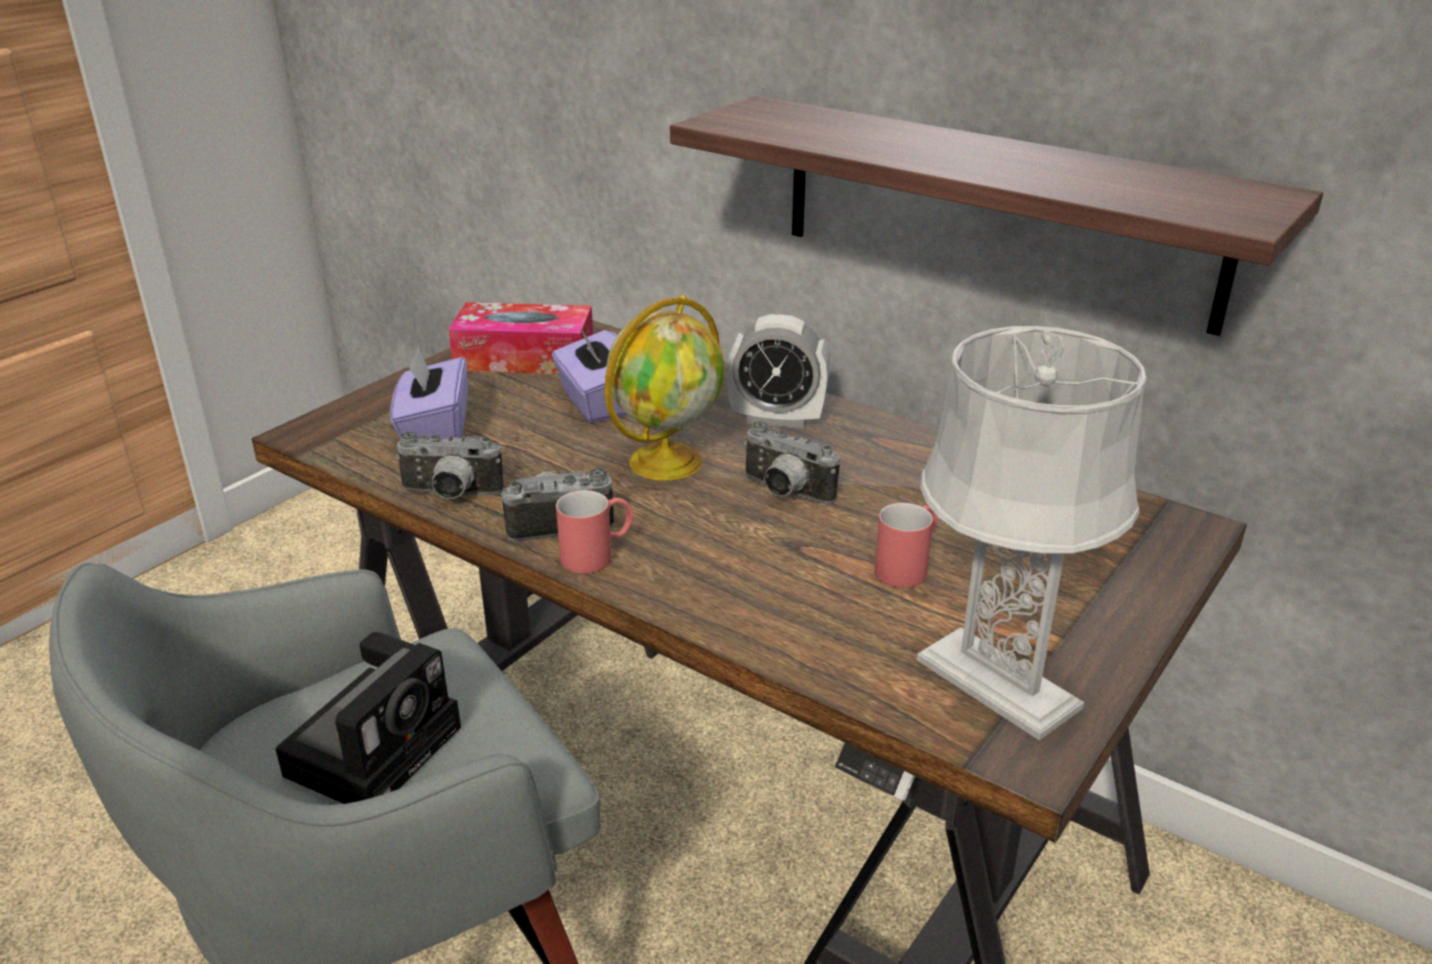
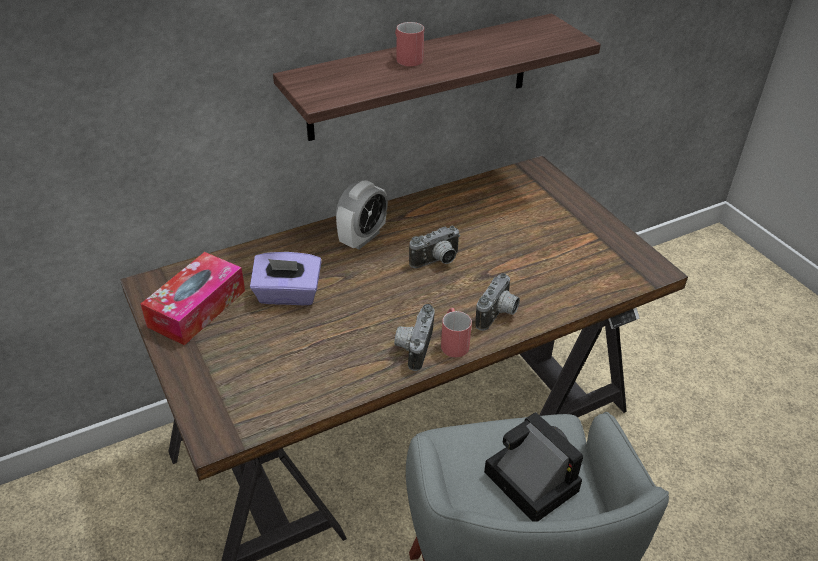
camera: 65 degrees left, 10 degrees up
(435, 431) = (266, 373): purple tissue box -> none
(450, 495) = (353, 383): camera -> camera (498, 315)
(667, 461) = (376, 289): globe -> none
(908, 566) = (522, 249): red mug -> red mug (406, 57)
(995, 683) = (612, 260): grey table lamp -> none

